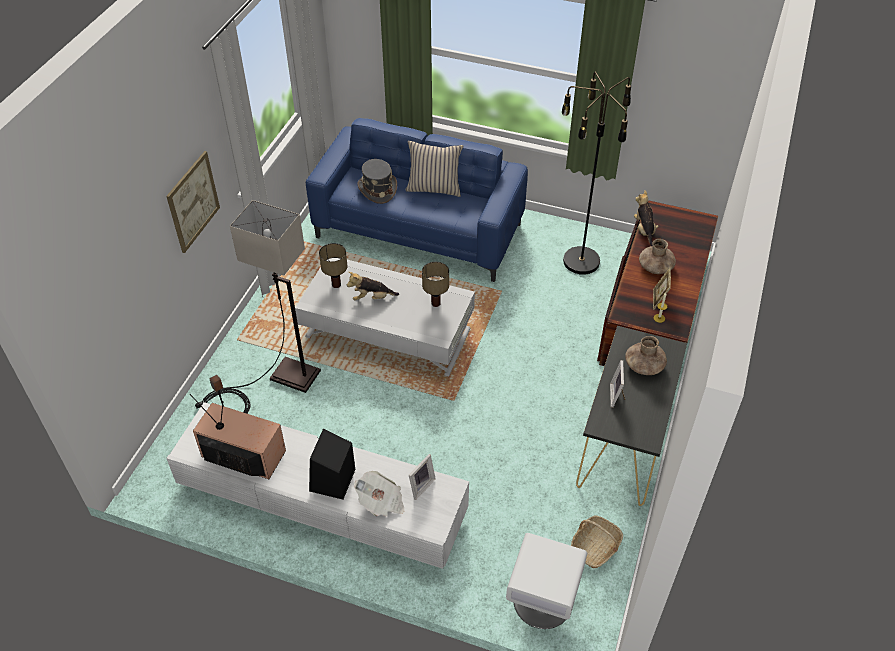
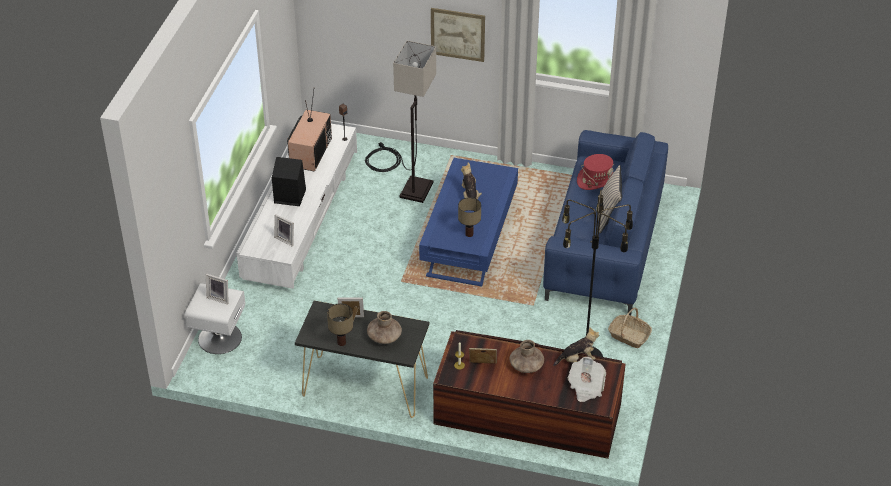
camera: 85 degrees right, 5 degrees down
(336, 284) = (482, 176): table lamp -> table lamp (342, 342)
(377, 189) = (596, 180): grey hat -> red hat
(381, 502) = (272, 221): newspaper -> newspaper (586, 387)
(388, 334) = (469, 238): white coffee table -> blue coffee table
(541, 561) = (219, 298): none -> picture frame
(595, 547) = (264, 367): basket -> basket (629, 336)

